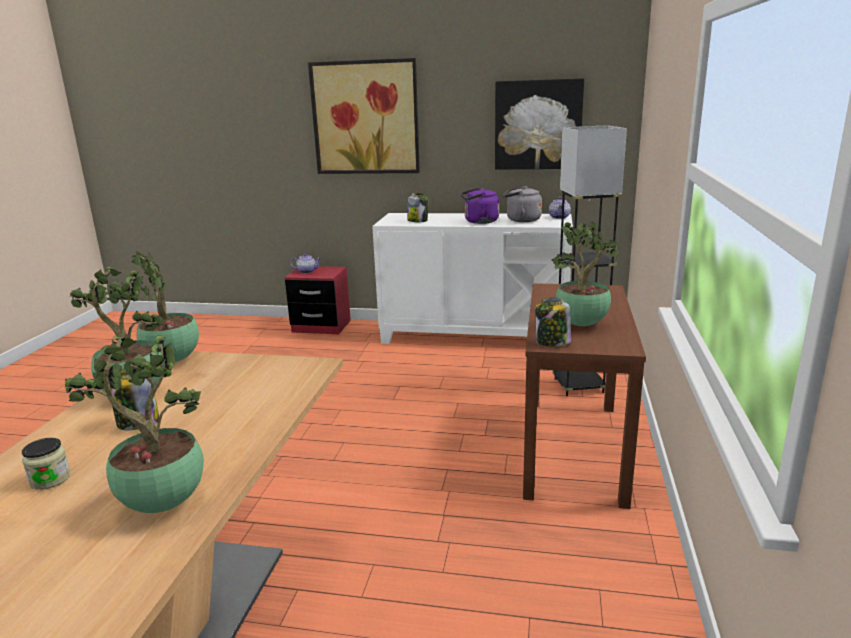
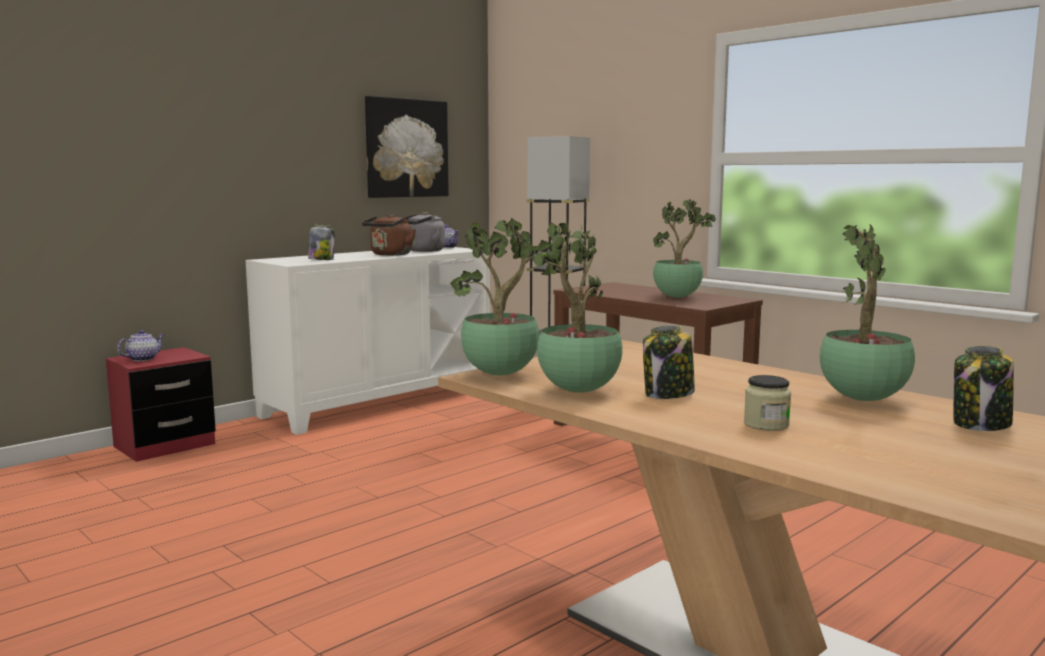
camera: 55 degrees left, 10 degrees down
(365, 118) = (210, 128): picture -> none
(479, 222) = (390, 255): purple kettle -> brown kettle
(552, 342) = (701, 305): jar -> jar (981, 425)

